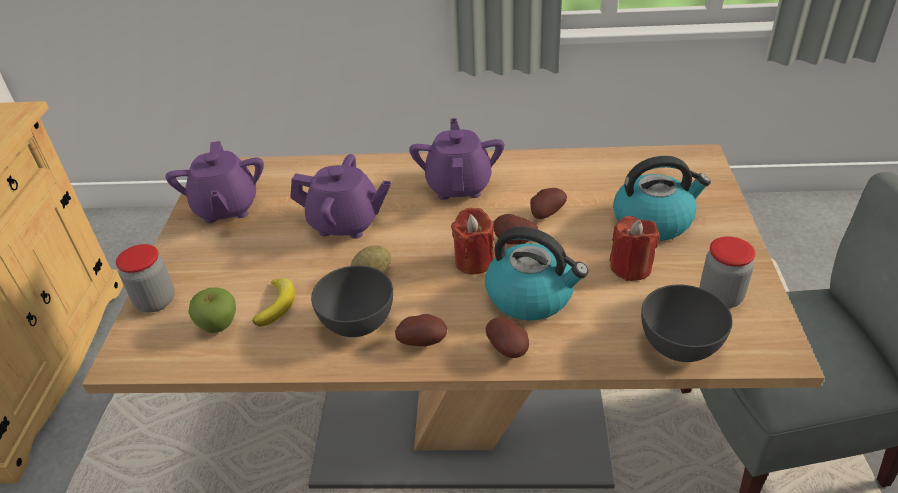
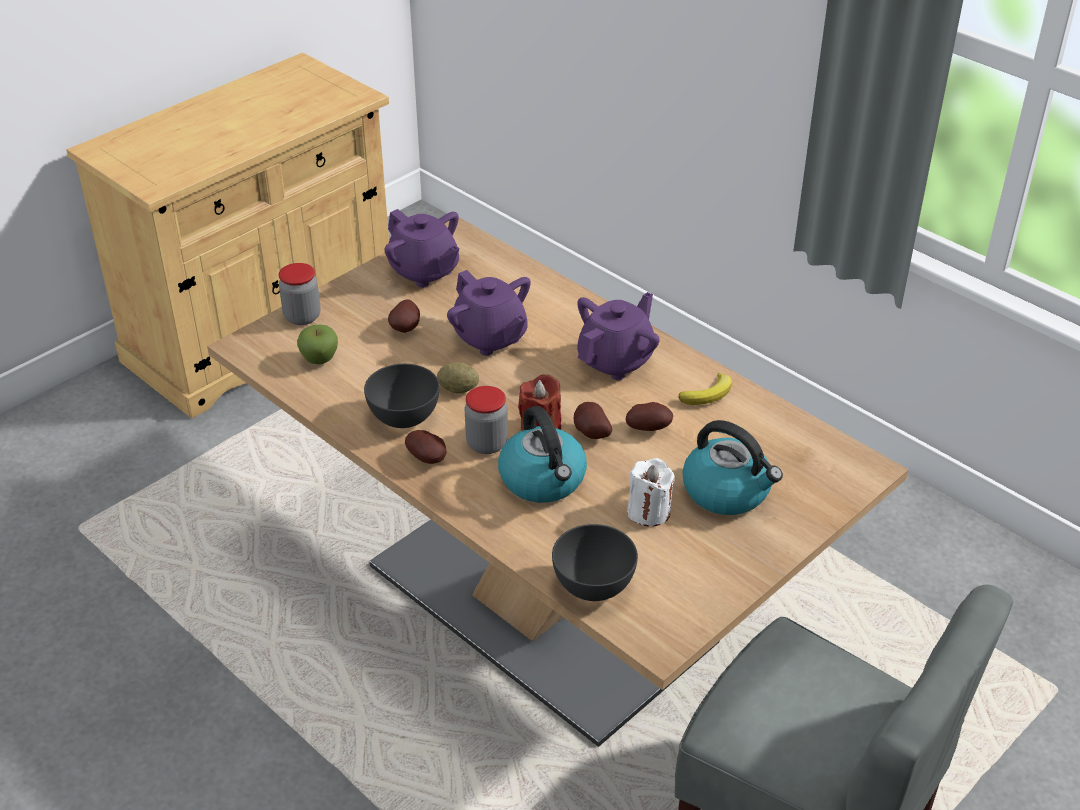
camera: 40 degrees right, 0 degrees up
(226, 208) = (424, 272): purple teapot -> purple teapot turned 75 degrees counterclockwise
(277, 304) = (371, 369): banana -> banana (708, 394)
(509, 349) = (475, 503): potato -> potato (406, 328)
(630, 267) = (649, 511): red candle -> white candle
(720, 297) = (681, 579): jar -> jar (487, 444)

